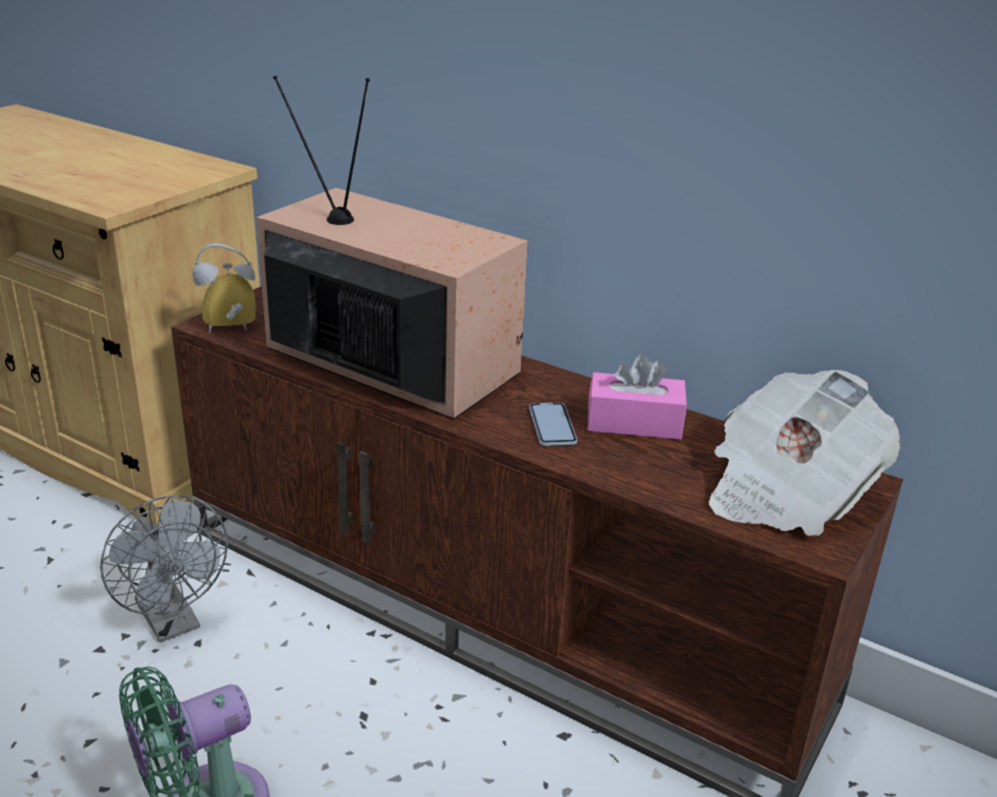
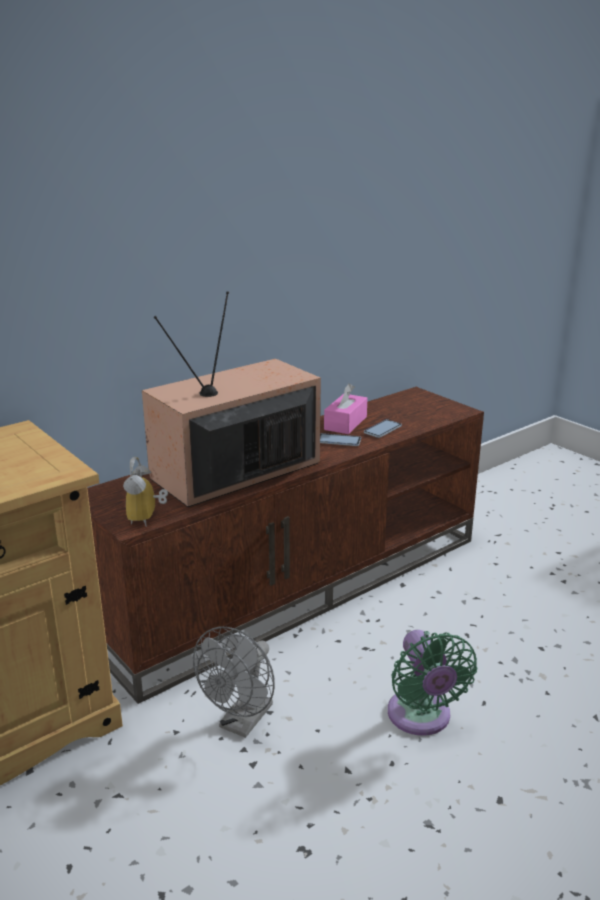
camera: 70 degrees left, 5 degrees down
(173, 623) = (242, 723): grey fan -> grey fan turned 135 degrees clockwise
(635, 462) = (382, 429): none -> phone
(786, 491) = (418, 407): newspaper -> none

